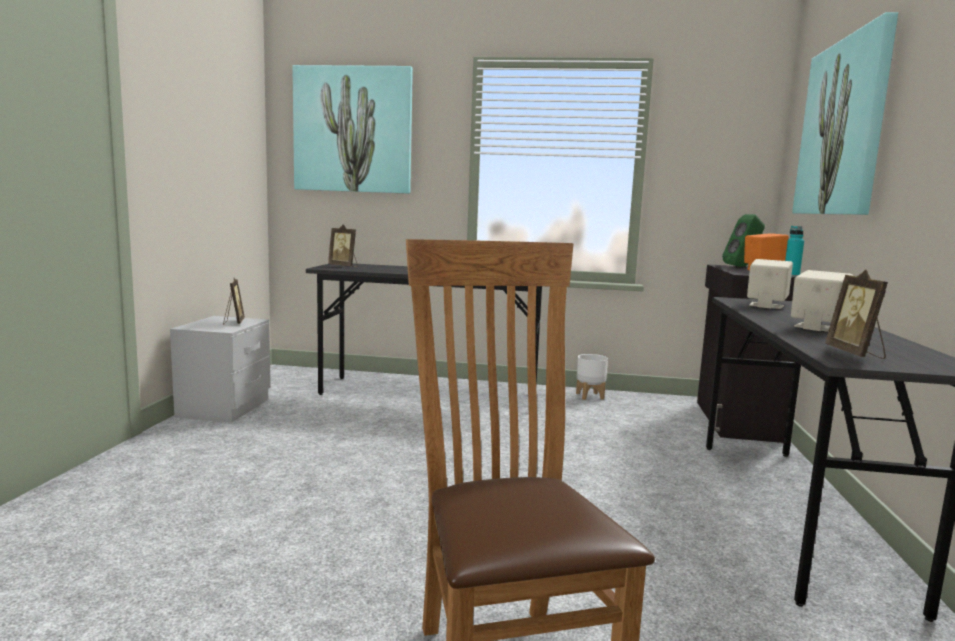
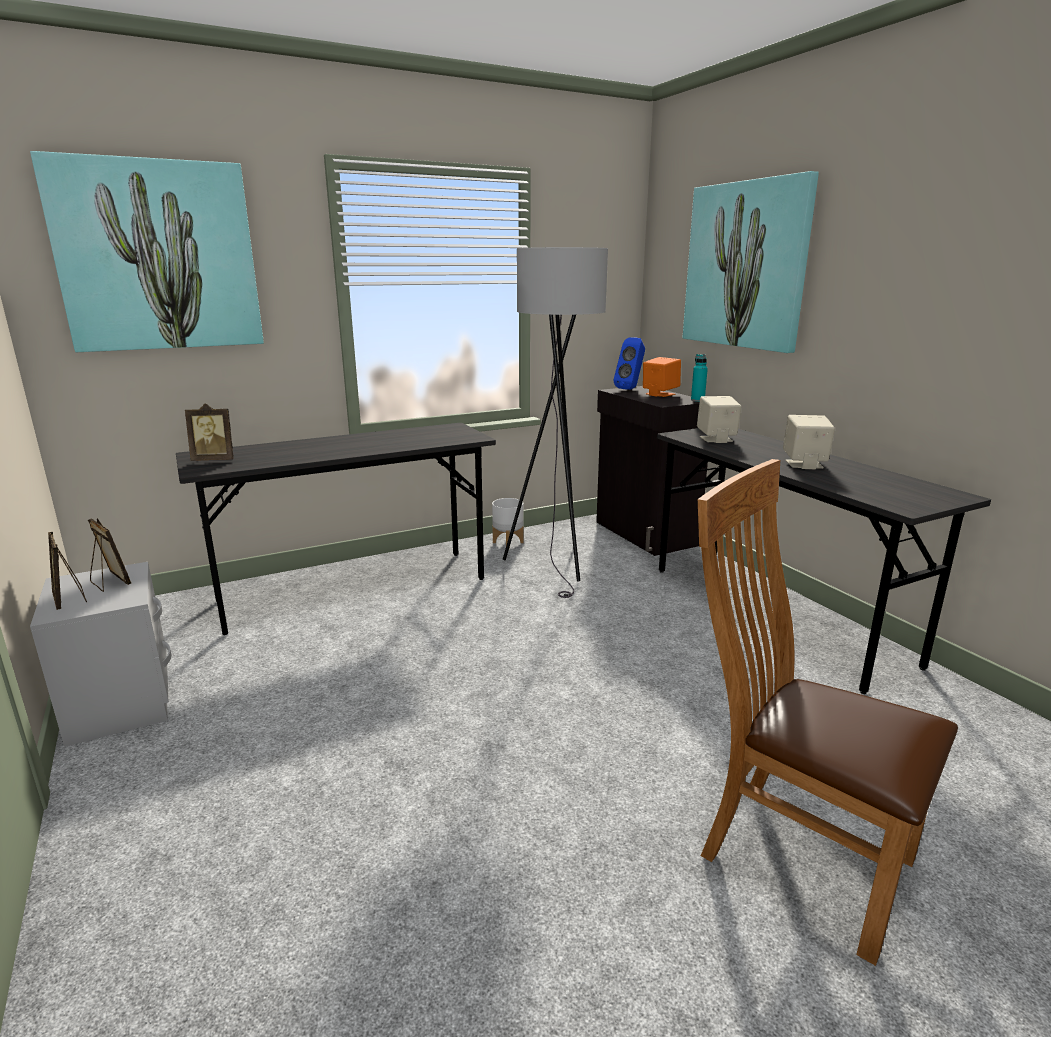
camera: 35 degrees left, 10 degrees up
(610, 419) = (556, 564): none -> grey floor lamp
(742, 266) = (630, 389): green speaker -> blue speaker
(855, 354) = (889, 495): picture frame -> picture frame (70, 599)

